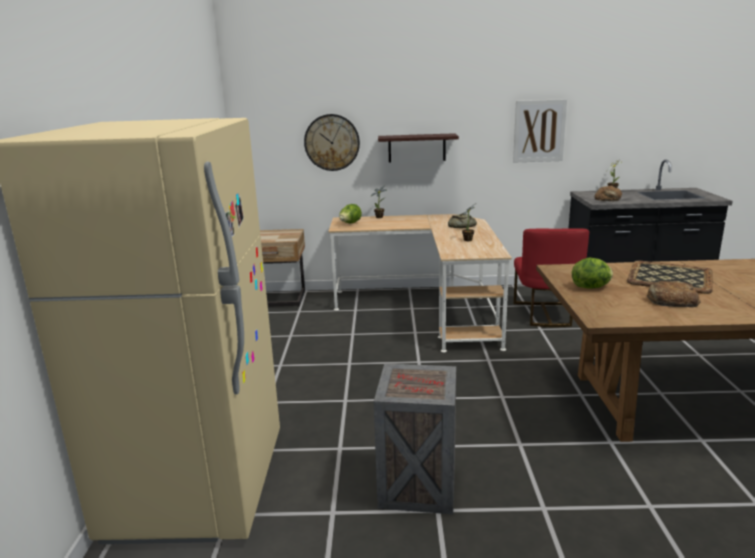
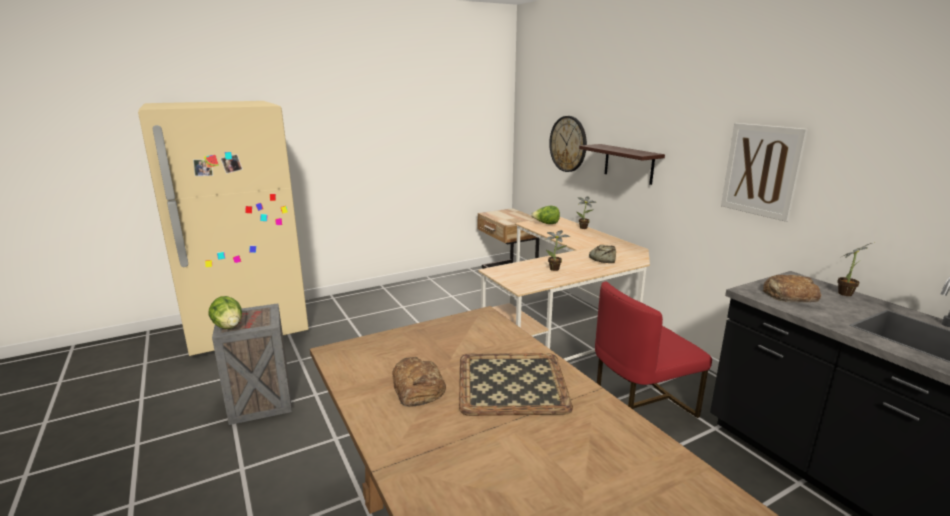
camera: 60 degrees right, 0 degrees up
(591, 287) = (432, 339): lettuce -> lettuce (228, 326)

